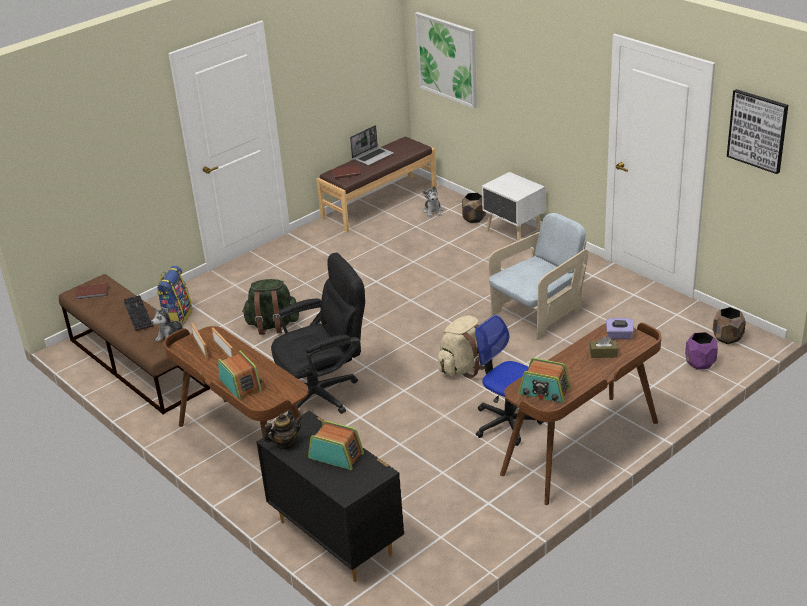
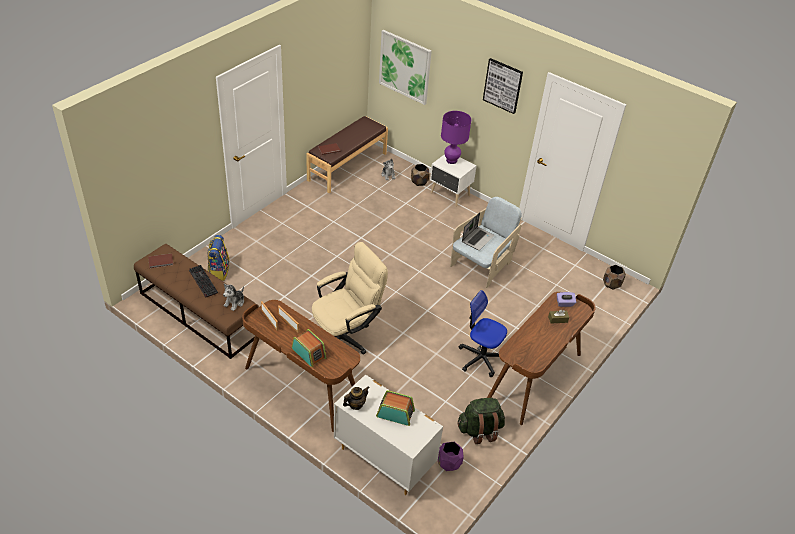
camera: 15 degrees left, 10 degrees up
(272, 325) = (293, 277): green backpack -> green backpack (479, 430)
(324, 392) = (346, 336): black office chair -> beige office chair
(336, 537) = (383, 459): black dresser -> white dresser
(373, 156) = (345, 134): laptop -> laptop (477, 238)
(463, 367) = (440, 312): beige backpack -> none
(510, 182) = (451, 160): none -> purple table lamp
(544, 391) = (526, 353): radio -> none
(700, 363) = (598, 305): purple planter -> purple planter (449, 463)
(757, 130) = (652, 153): picture -> picture (503, 85)

